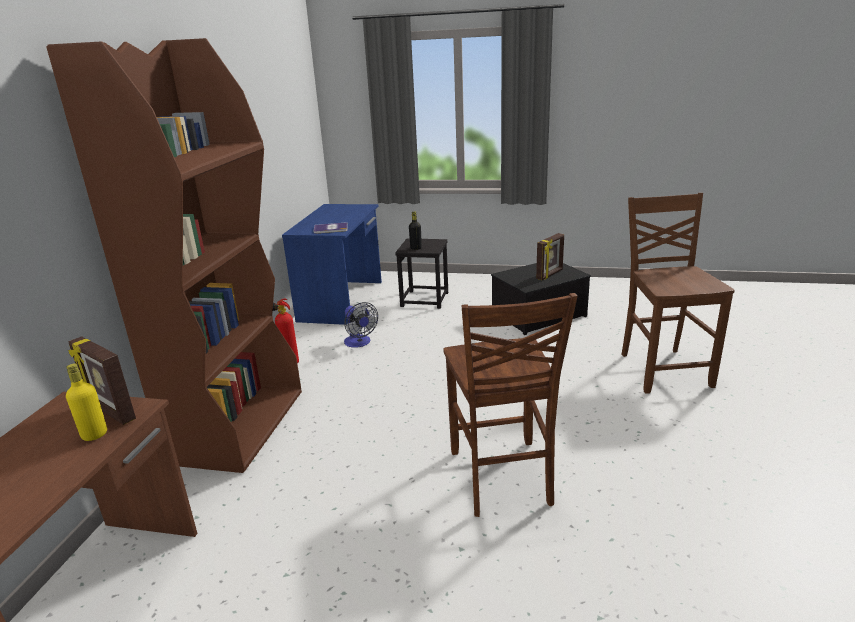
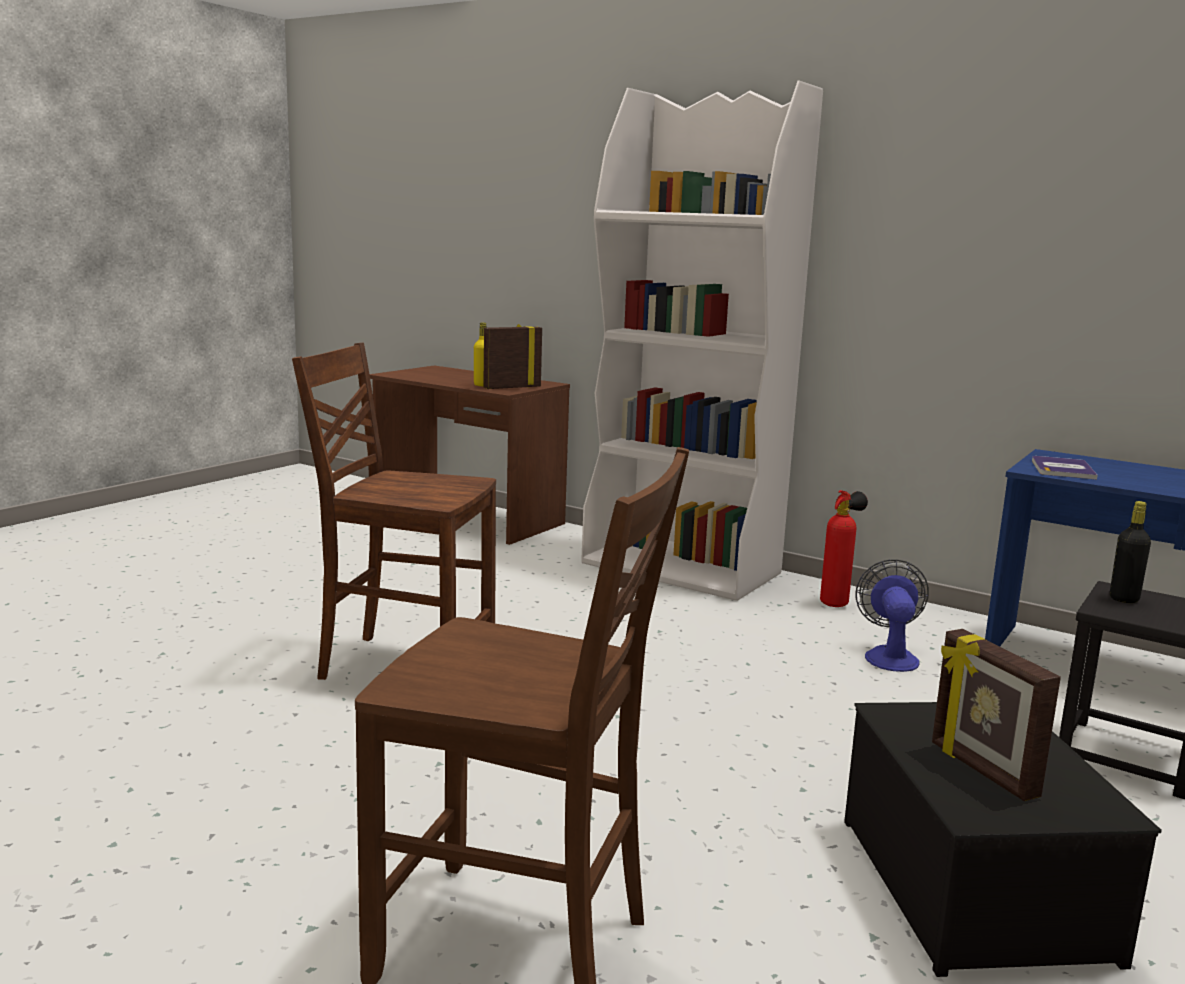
camera: 110 degrees right, 10 degrees down
(238, 425) = (683, 568): brown bookcase -> white bookcase
(359, 343) = (889, 656): fan -> fan turned 105 degrees clockwise

